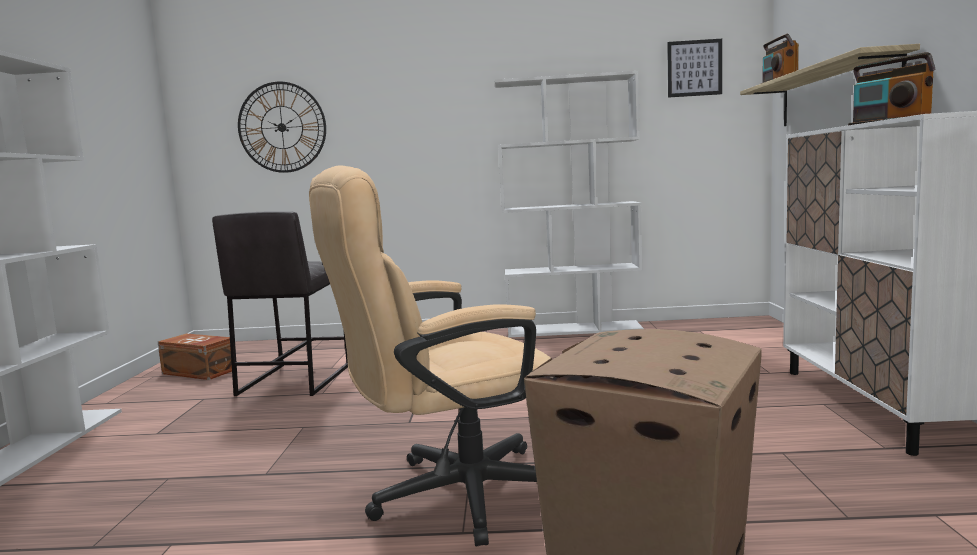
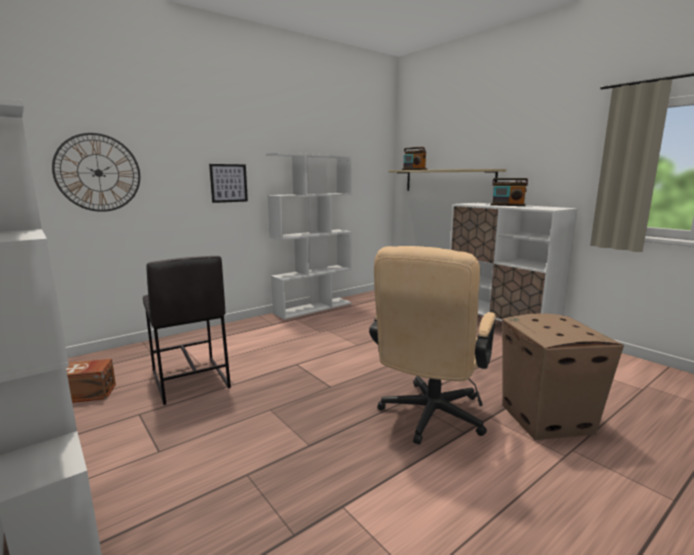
camera: 40 degrees left, 5 degrees up
(694, 68) = (365, 154): picture -> picture (228, 183)

